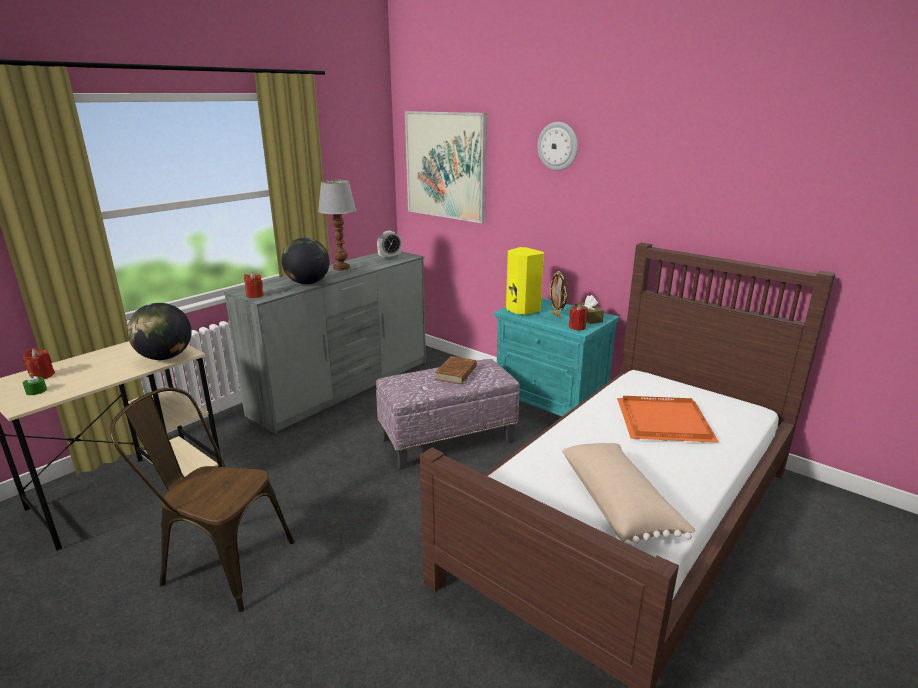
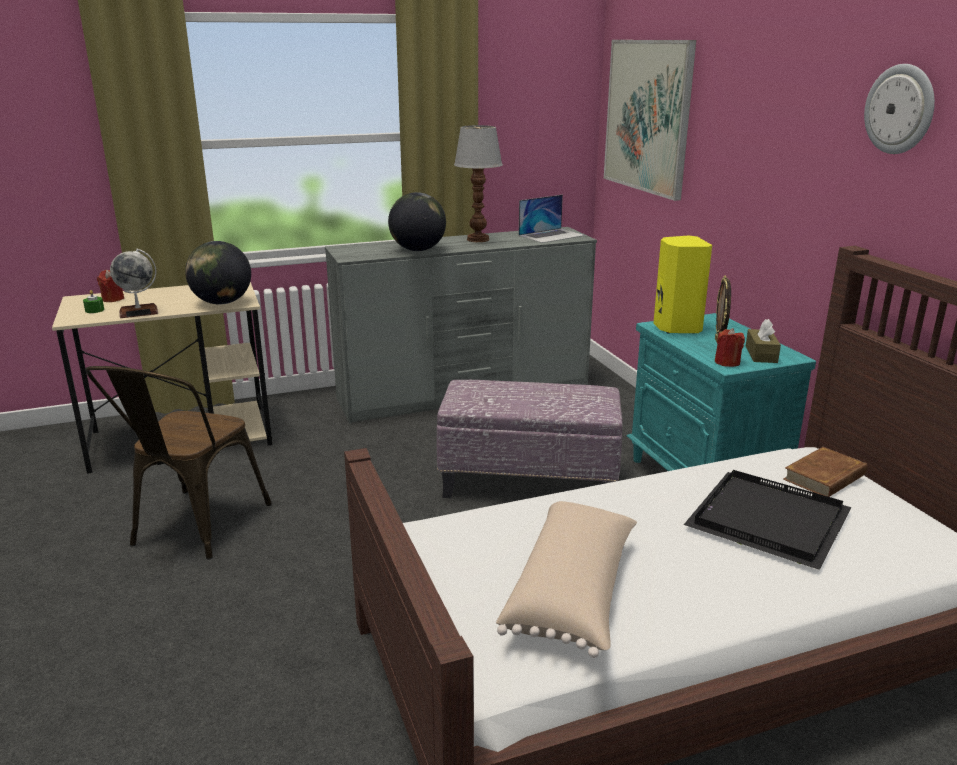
camera: 30 degrees right, 0 degrees up
(90, 383) = (139, 312): none -> globe
(219, 563) = (193, 529): brown chair -> brown chair turned 120 degrees counterclockwise
(255, 295) = (347, 254): red candle -> none
(389, 257) = (551, 235): alarm clock -> laptop
(456, 373) = (546, 393): brown book -> brown book (825, 477)
(558, 146) = (771, 89): wall clock -> wall clock (900, 109)
(662, 421) = (766, 519): orange tray -> black tray

